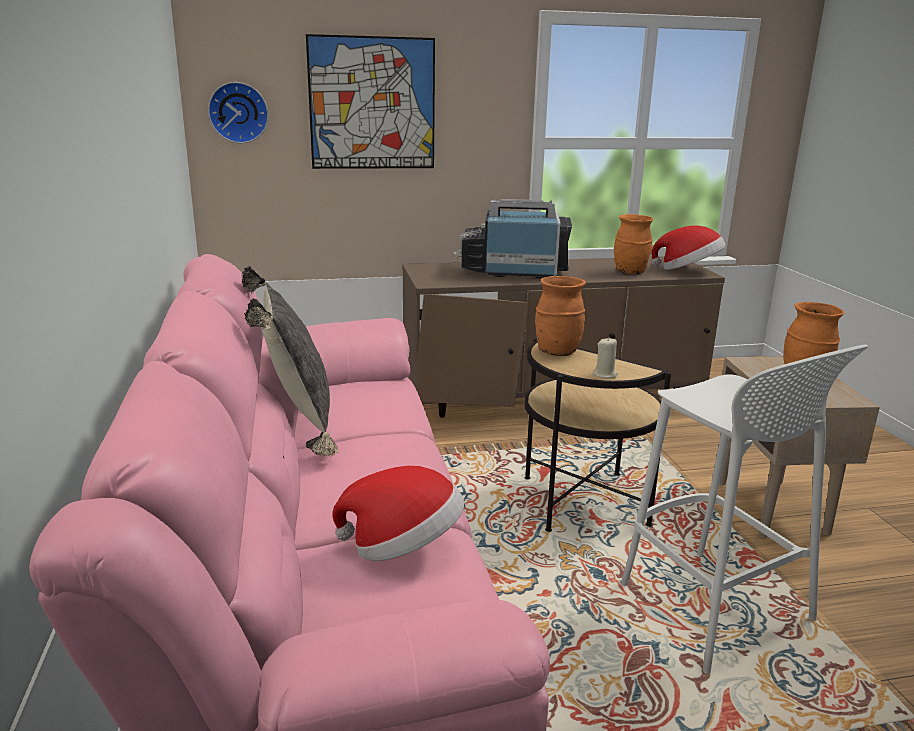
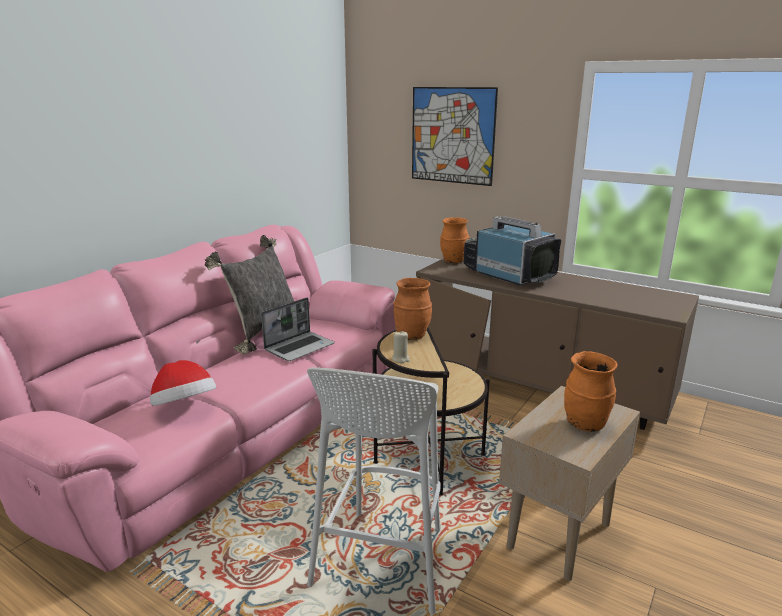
camera: 45 degrees right, 0 degrees up
(238, 112) = (374, 138): wall clock -> none
(377, 422) = (300, 347): none -> laptop
(630, 272) = (603, 297): orange vase -> orange vase (454, 261)
(688, 270) = (664, 308): hat -> none

